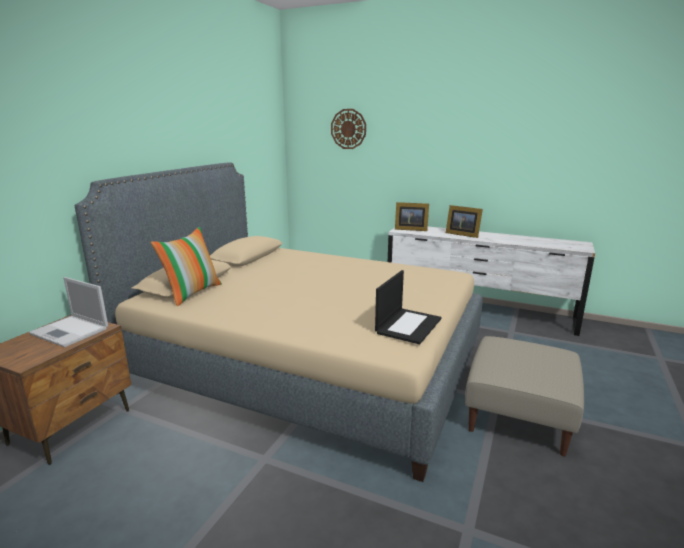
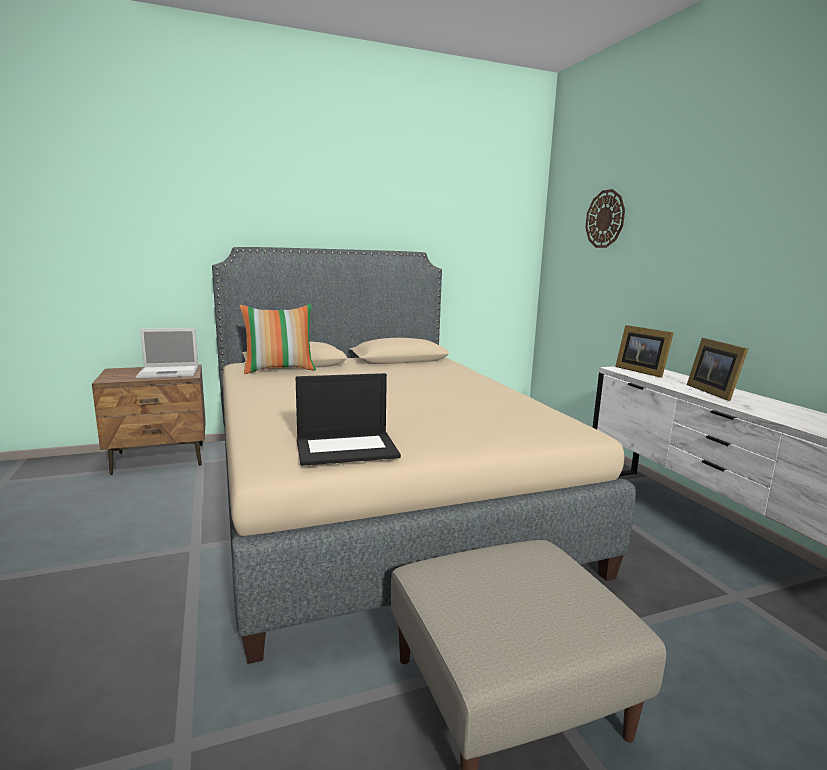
camera: 45 degrees right, 5 degrees down
(70, 331) = (170, 372): laptop -> laptop turned 90 degrees counterclockwise

